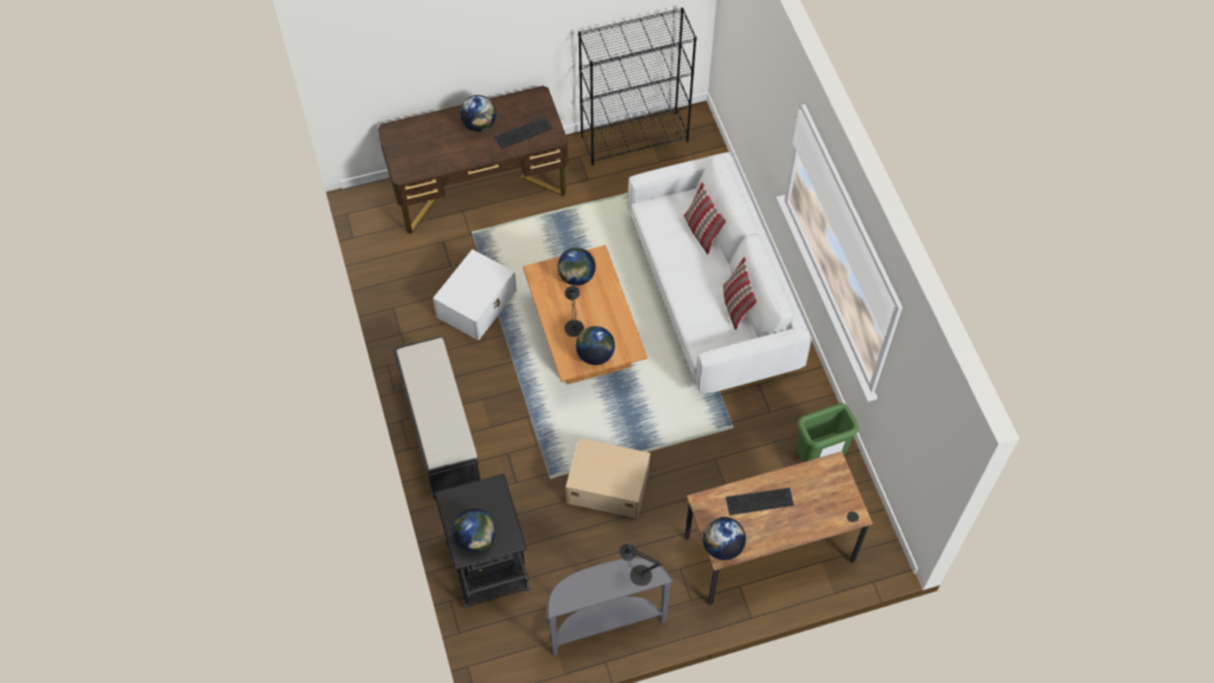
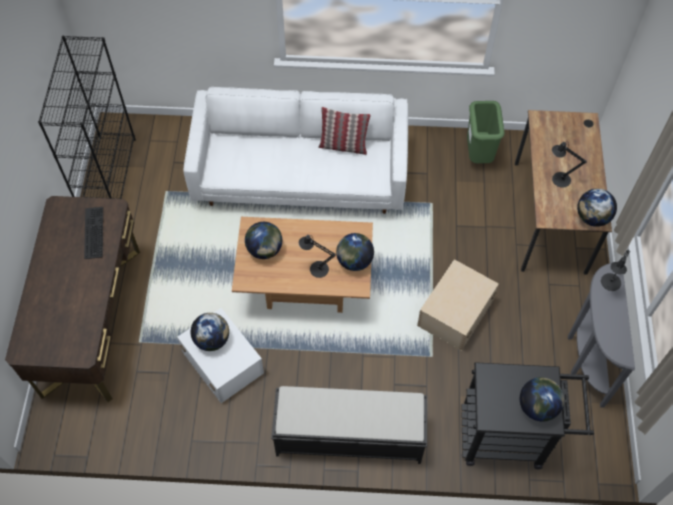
camera: 70 degrees left, 0 degrees up
(479, 124) = (61, 267): globe -> globe (212, 339)
(702, 232) = (258, 145): pillow -> none
(759, 502) = (558, 179): keyboard -> black table lamp

